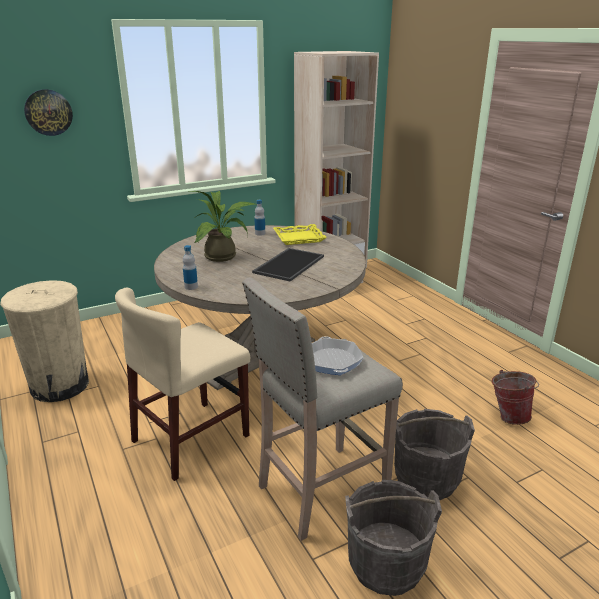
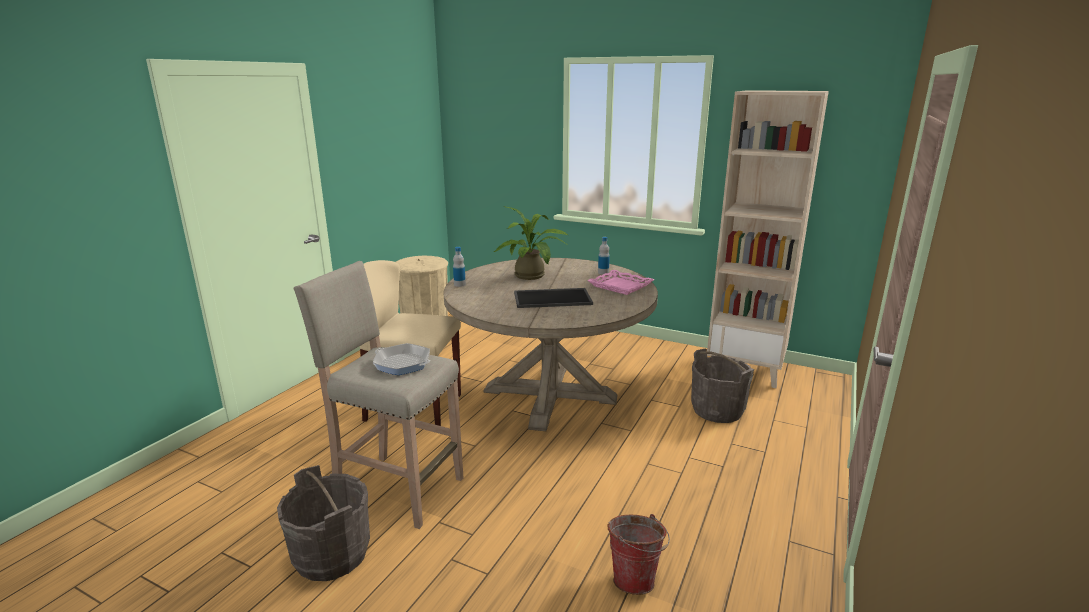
camera: 55 degrees right, 5 degrees down
(48, 112) = (508, 133): wall clock -> none
(299, 238) = (620, 286): yellow tray -> pink tray
(332, 361) = (402, 363): frying pan -> frying pan turned 75 degrees clockwise
(426, 478) = (462, 544): grey bucket -> grey bucket (717, 410)

